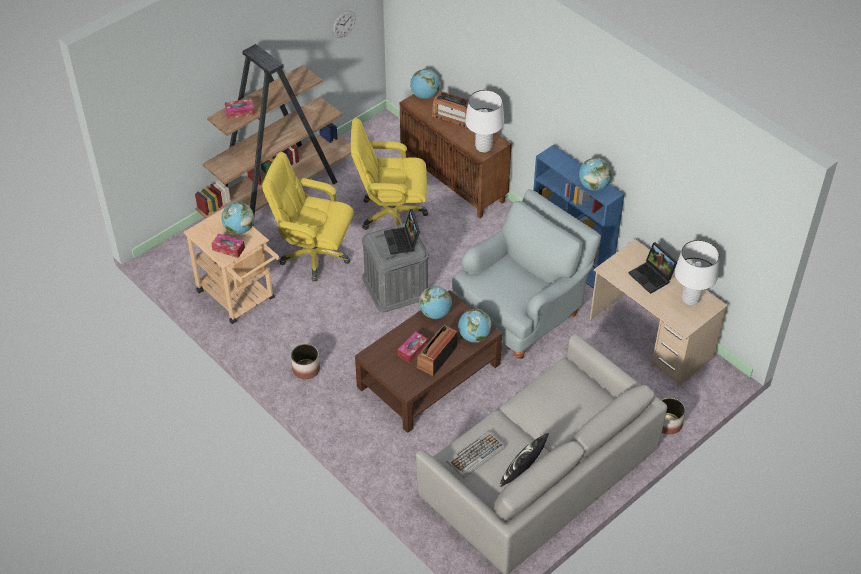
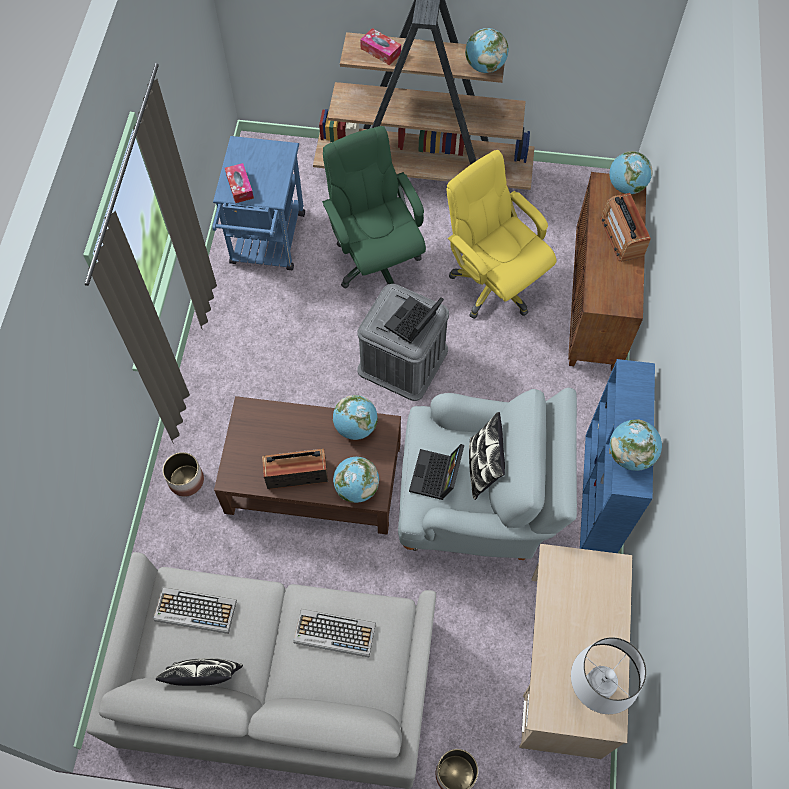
camera: 50 degrees right, 15 degrees up
(239, 229) = (273, 175): globe -> globe (485, 66)
(240, 298) = (266, 245): beige cart -> blue cart
(306, 369) = (228, 364): planter -> planter (186, 480)
(314, 255) = (375, 261): yellow office chair -> green office chair
(343, 24) = (598, 34): wall clock -> none
(413, 350) = (287, 443): tissue box -> none
(483, 147) = (608, 296): white table lamp -> none
(522, 271) = (483, 468): none -> pillow
(551, 400) = (334, 633): none -> keyboard
(652, 277) = (589, 619): laptop -> laptop (436, 477)

